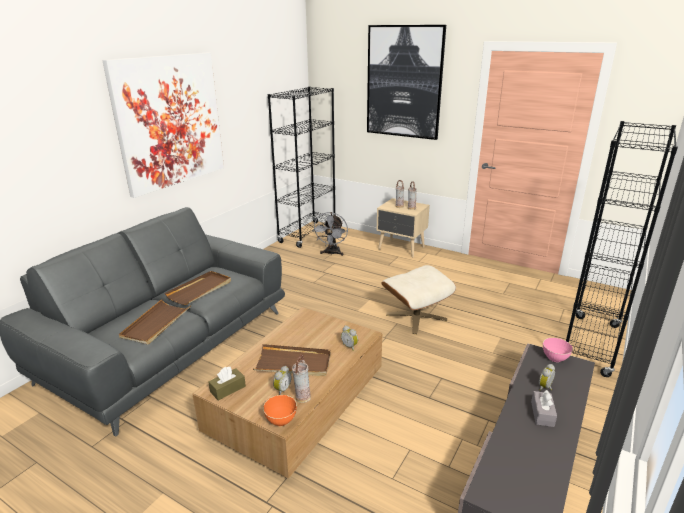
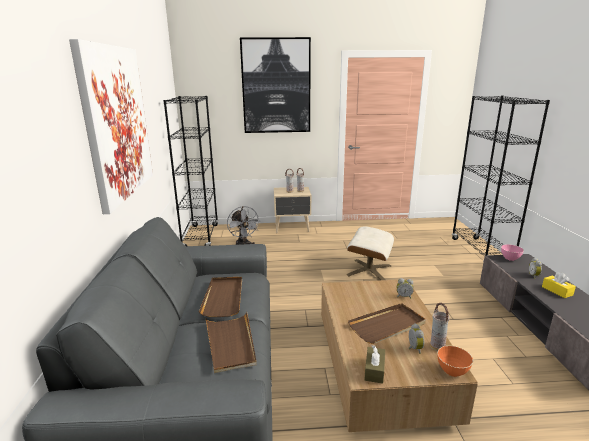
camera: 35 degrees left, 5 degrees down
(542, 414) = (557, 291): grey tissue box -> yellow tissue box

